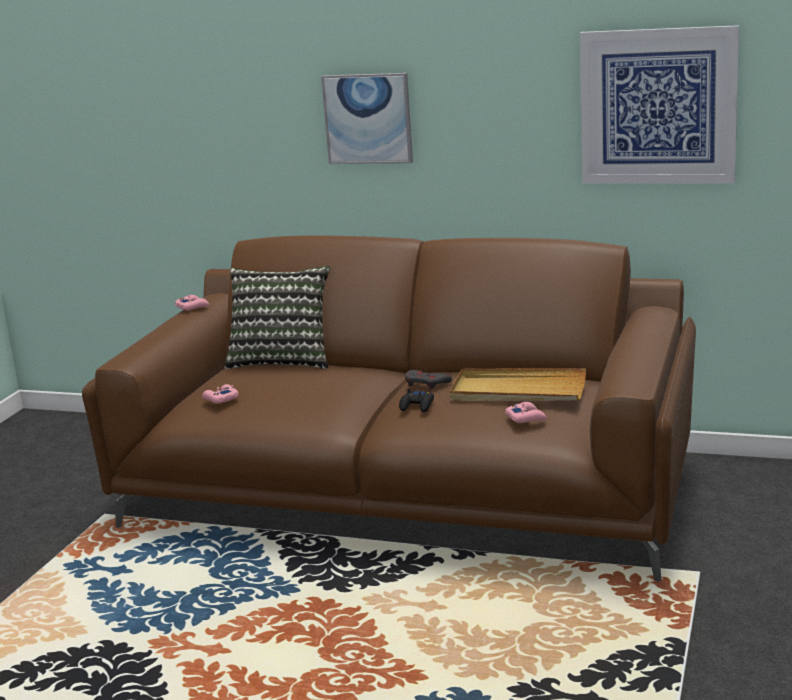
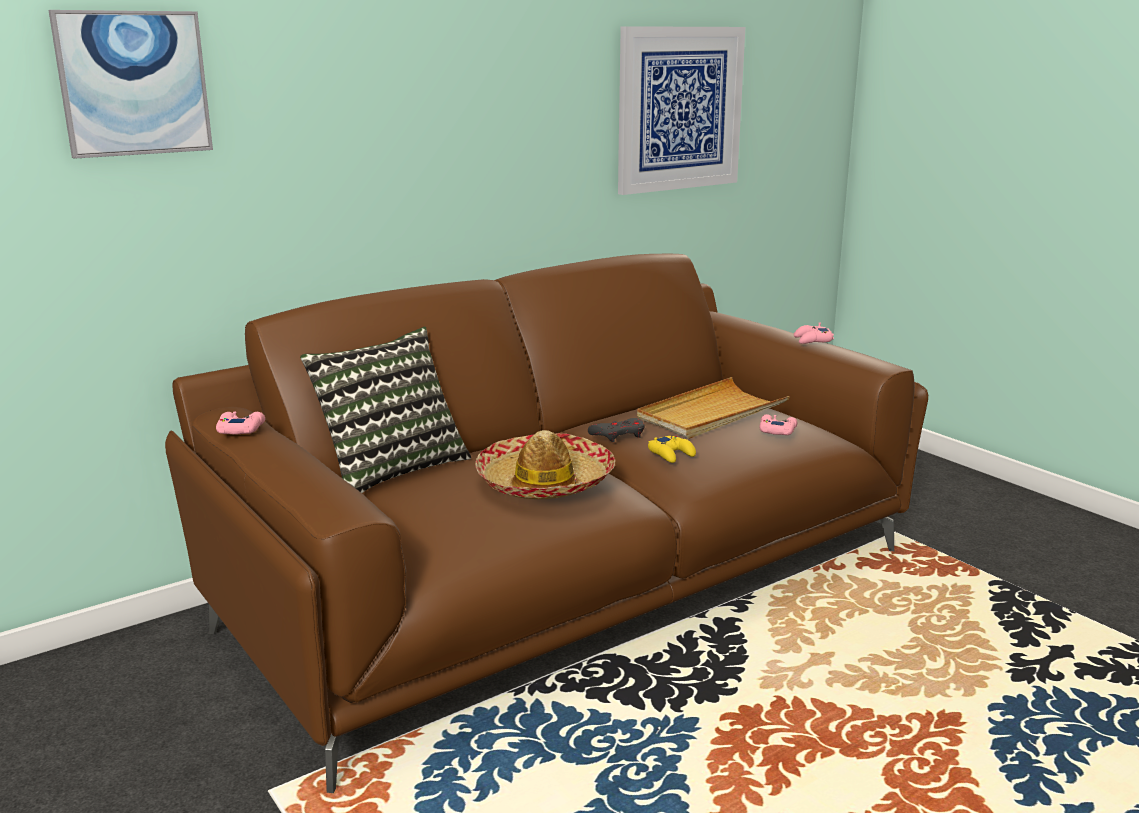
camera: 55 degrees left, 0 degrees up
(220, 399) = (453, 527): pink game controller -> pink game controller (812, 340)
(312, 394) = (545, 482): none -> hat
(368, 118) = (397, 132): picture -> picture (133, 83)
(417, 406) = (671, 454): black game controller -> yellow game controller

